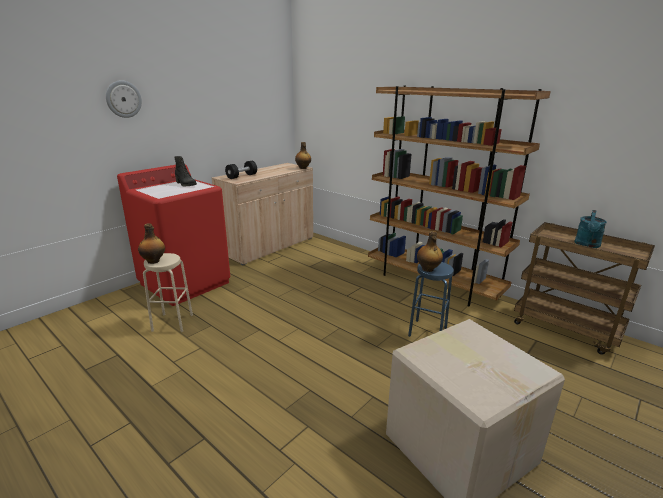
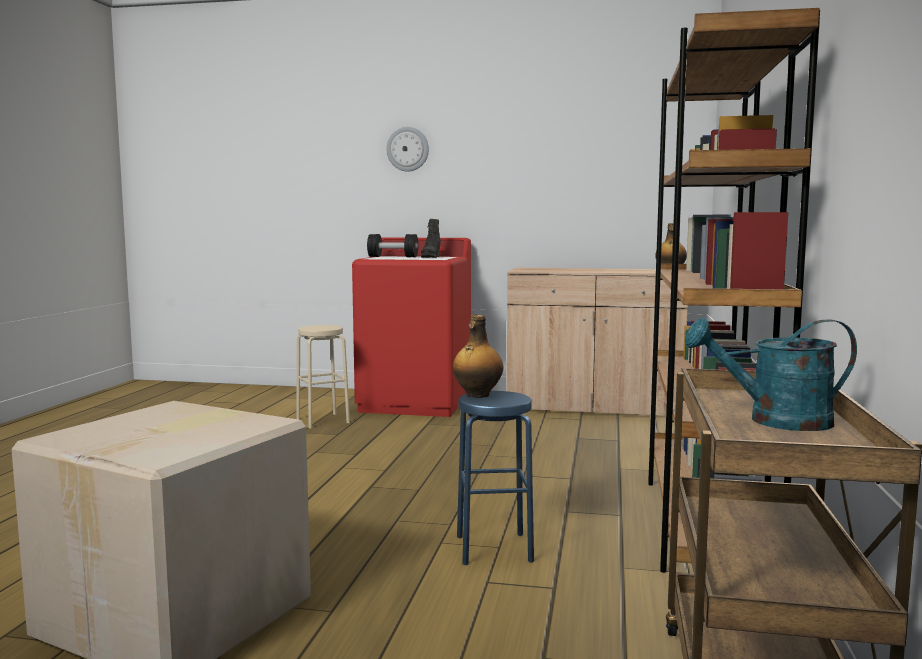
camera: 60 degrees right, 15 degrees down
(154, 261) = (312, 326): bottle -> none
(242, 176) = (548, 269): black dumbbell -> black dumbbell (393, 257)

